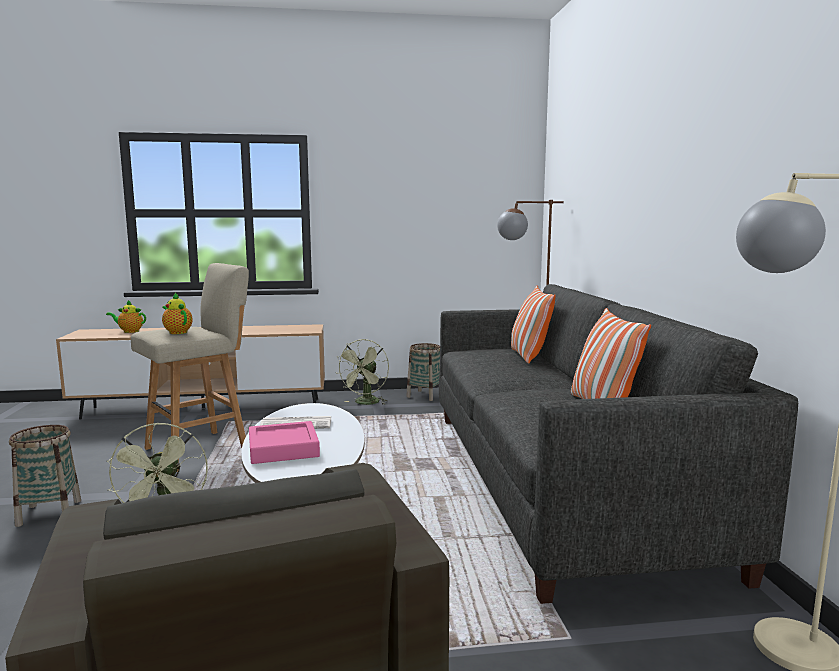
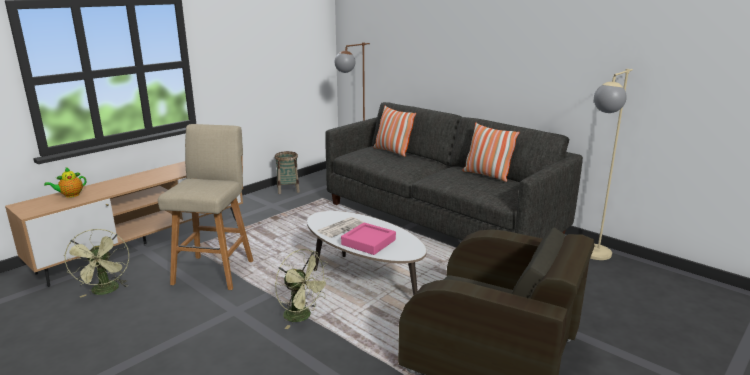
camera: 40 degrees left, 10 degrees up
(49, 513) = (205, 342): basket -> none
(177, 332) = (204, 186): teapot -> none
(365, 403) = (260, 205): green fan -> green fan (106, 291)

